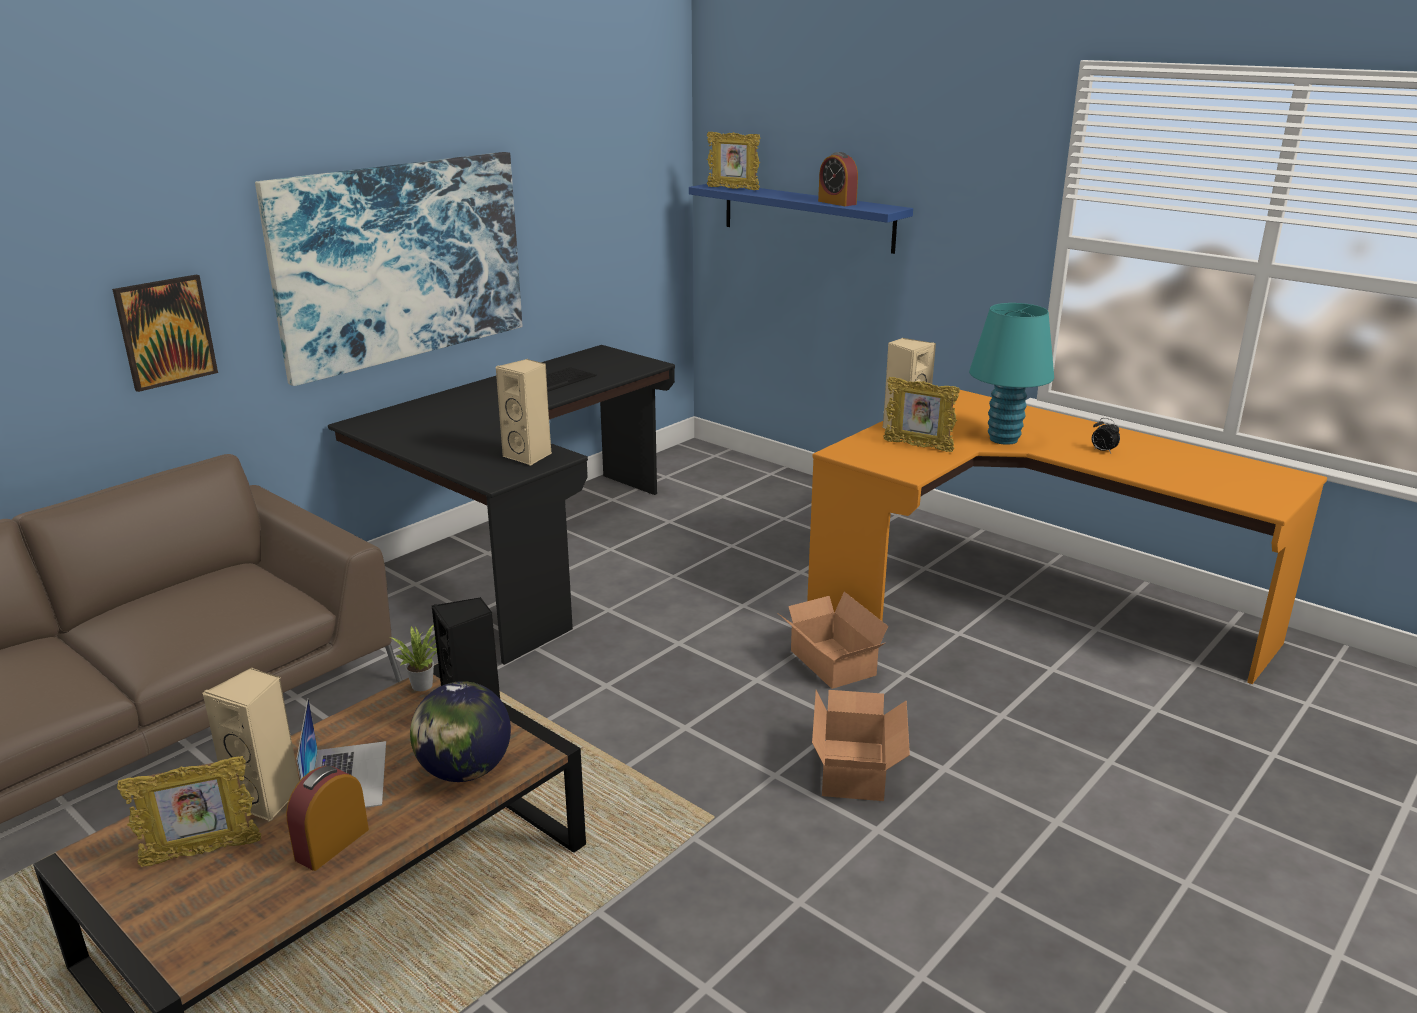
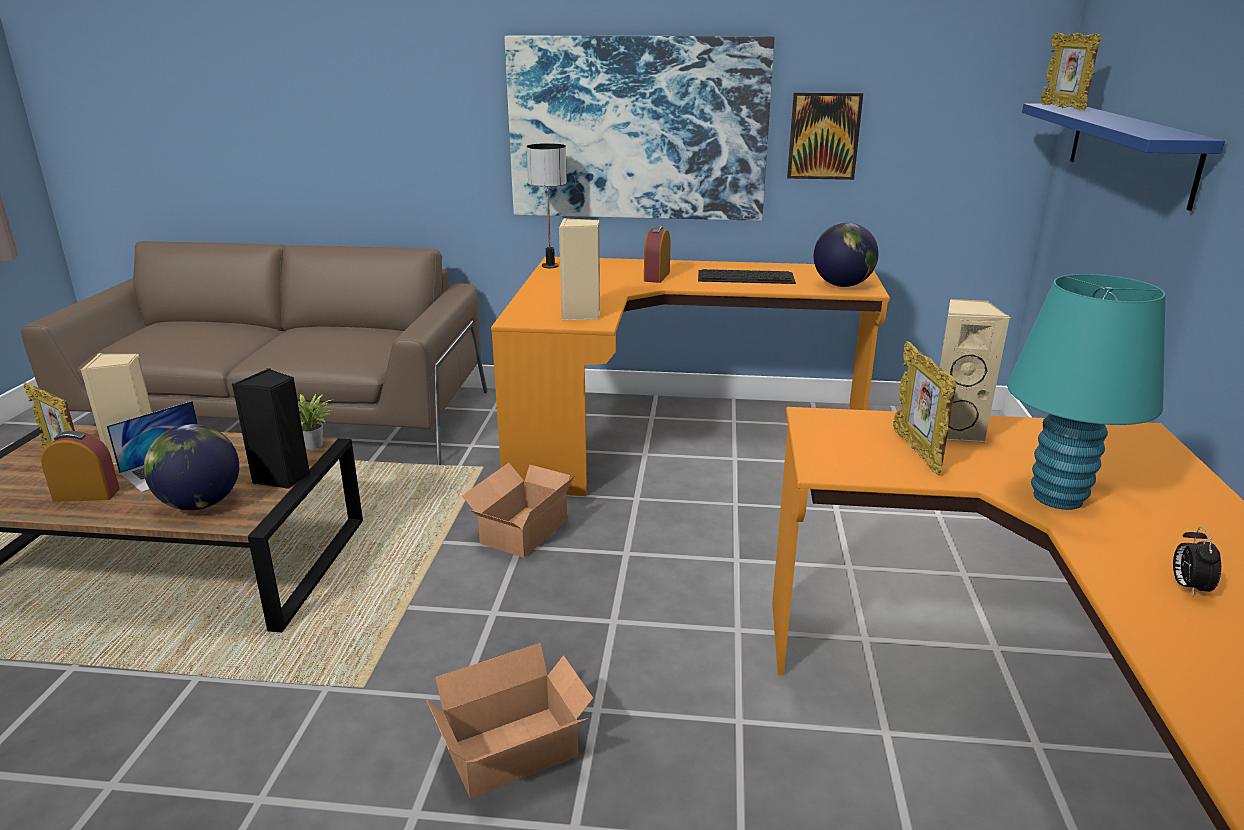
camera: 55 degrees right, 0 degrees up
(165, 332) = (424, 146): picture -> picture (824, 136)
(366, 430) = (550, 266): none -> table lamp
(523, 554) = (670, 430): black desk -> orange desk
(628, 366) = (842, 285): none -> globe
(830, 665) = (694, 657): cardboard box -> cardboard box (520, 531)
(837, 203) = (1131, 126): alarm clock -> alarm clock (657, 276)

